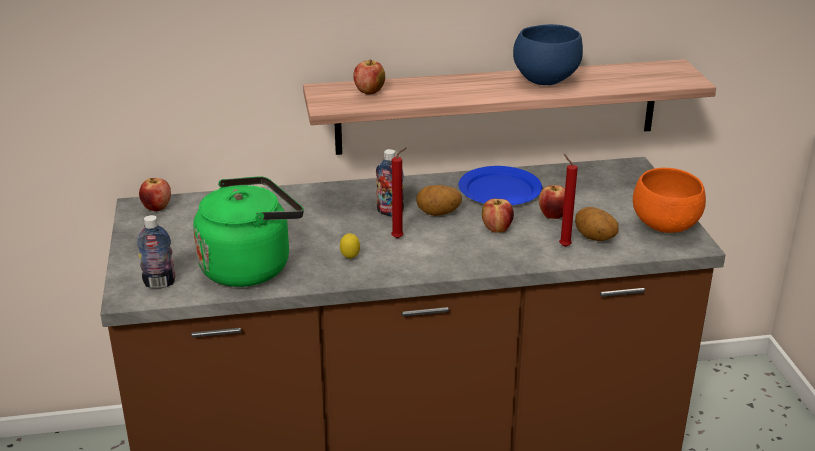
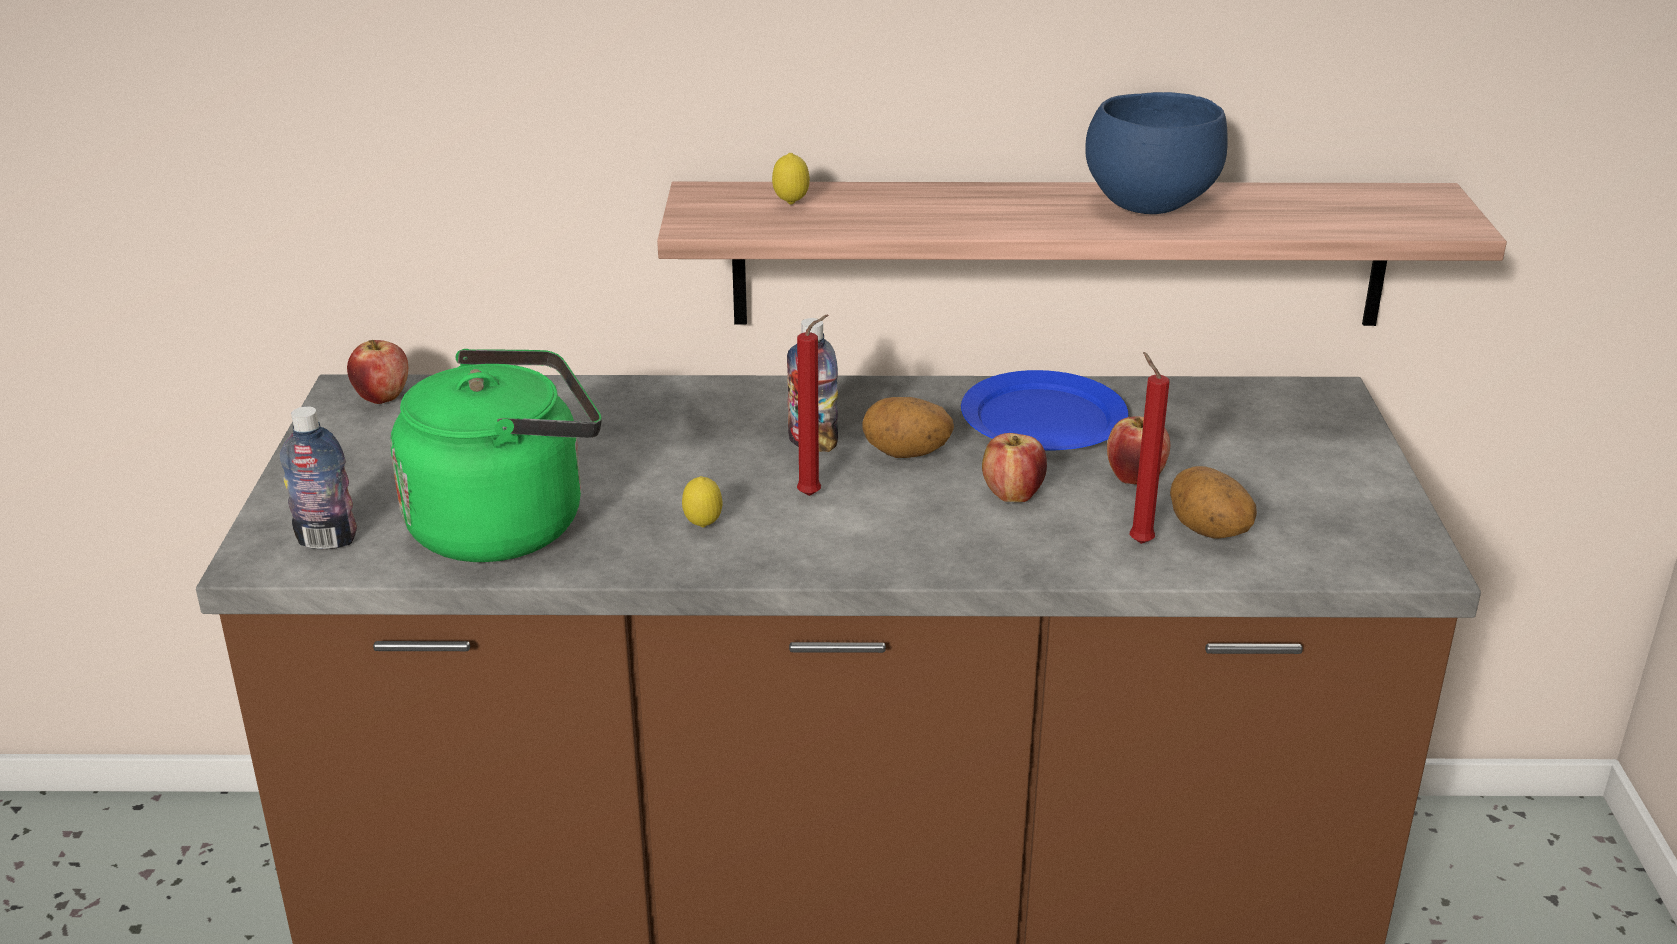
camera: 10 degrees right, 0 degrees up
(369, 92) = (791, 204): apple -> lemon
(666, 227) = (1367, 522): orange bowl -> none

